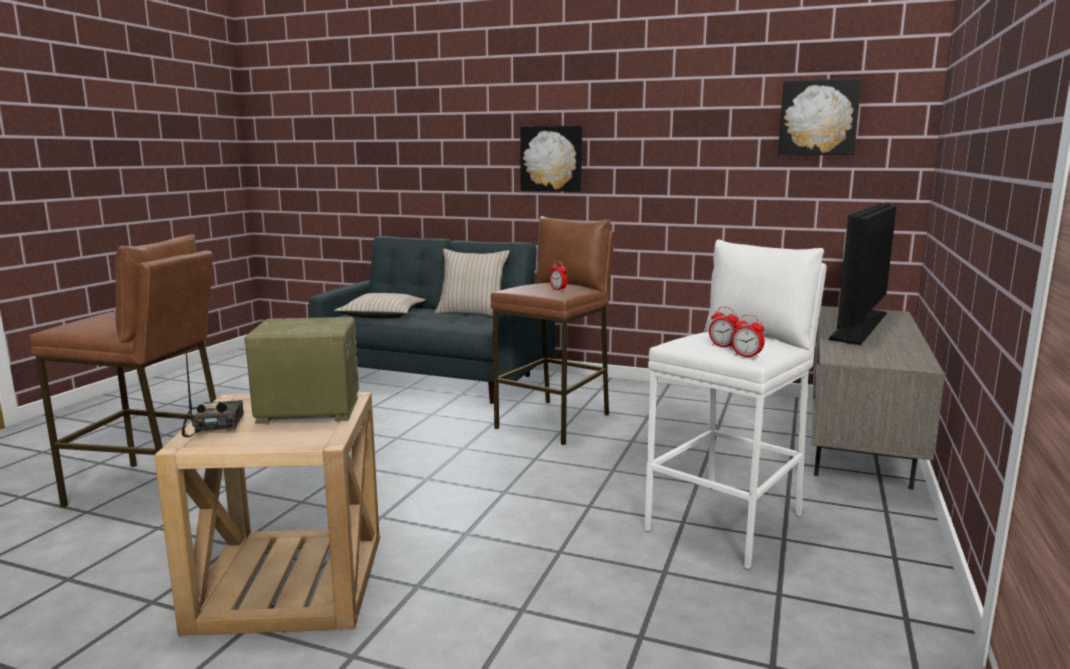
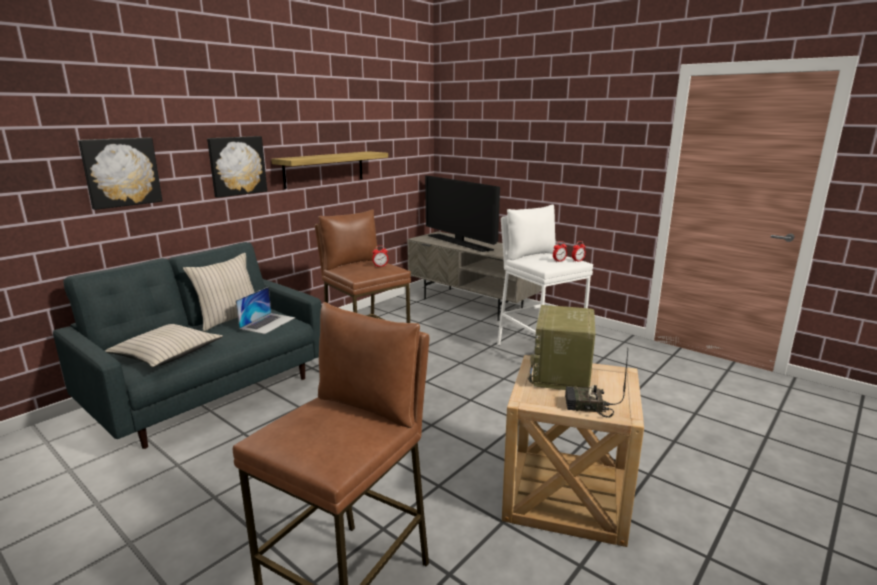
camera: 70 degrees left, 5 degrees up
(472, 324) = (268, 323): none -> laptop
(673, 173) = (324, 169): none -> shelf
(818, 117) = (391, 127): picture -> picture (121, 172)

